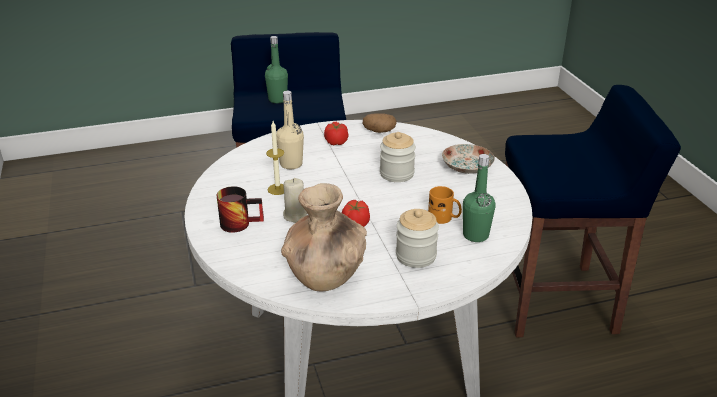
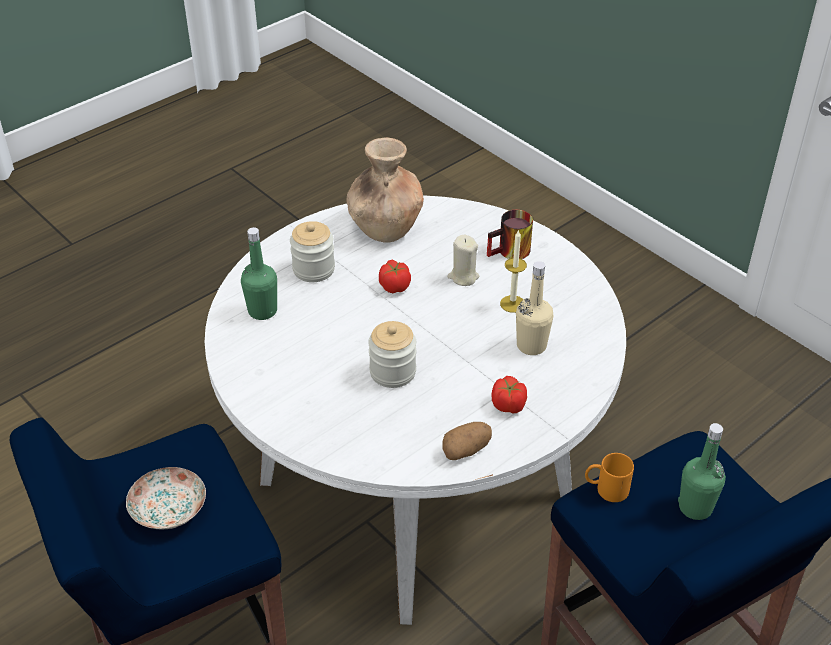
camera: 155 degrees right, 10 degrees up
(444, 218) = (304, 322): orange mug -> orange mug (606, 489)
(466, 168) = (309, 412): plate -> plate (169, 508)

